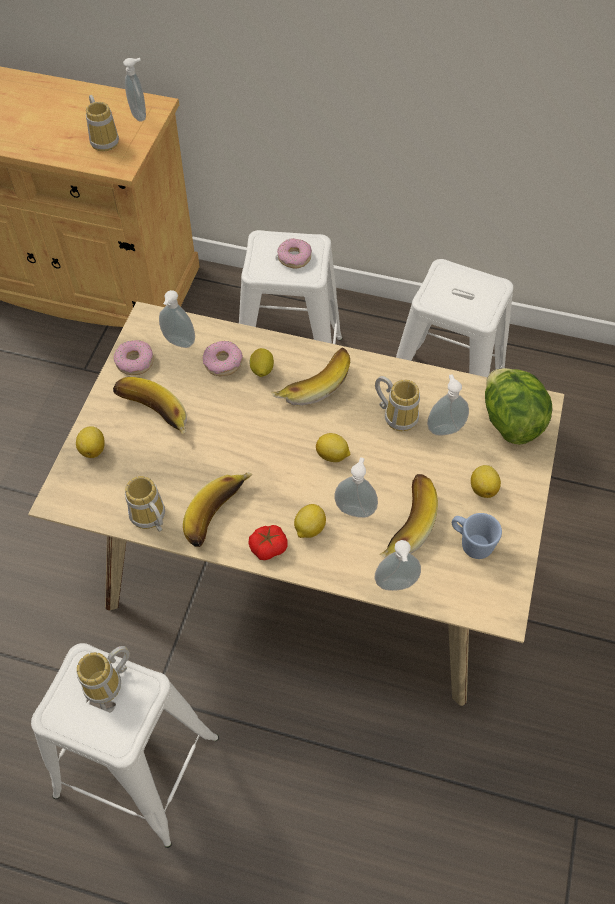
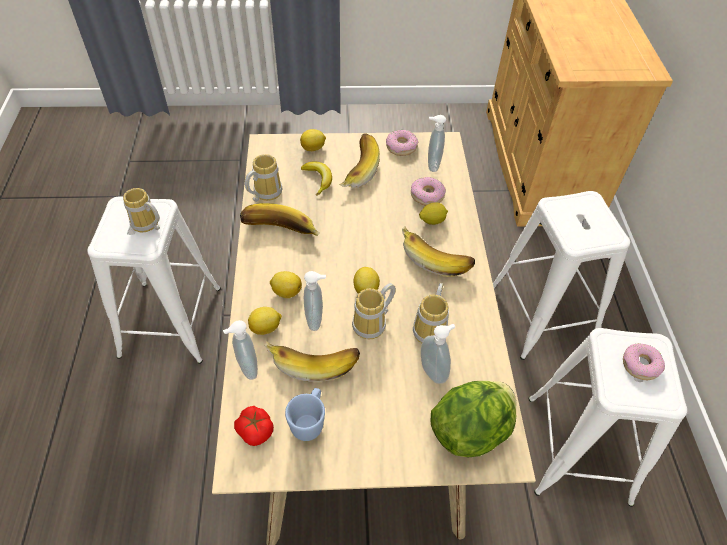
camera: 70 degrees right, 5 degrees down
(105, 140) = (591, 56): mug -> mug (374, 324)
(140, 115) = (634, 66): soap dispenser -> none
(150, 457) = (318, 179): none -> banana
(268, 547) = (260, 269): tomato -> tomato (255, 430)
(294, 257) = (587, 226): donut -> donut (640, 365)
(483, 488) = (377, 420): lemon -> lemon (266, 328)

